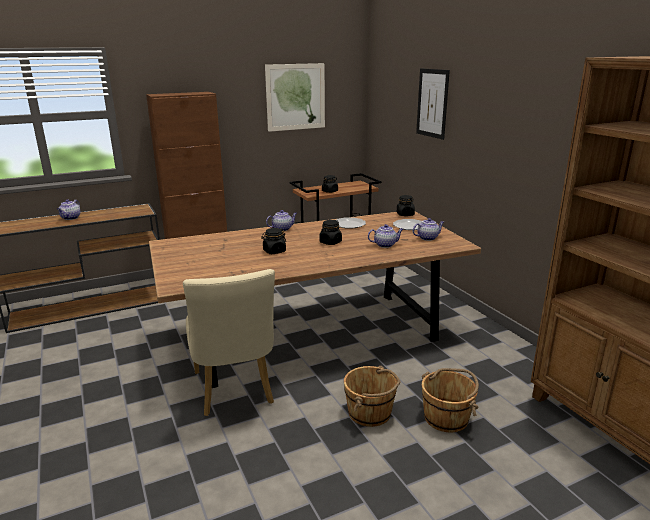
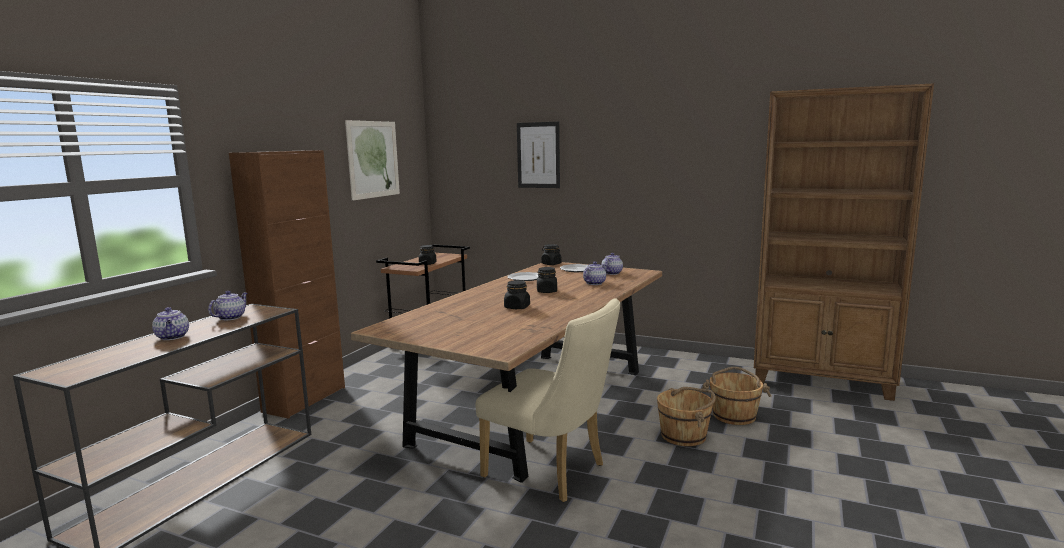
camera: 40 degrees left, 10 degrees down
(282, 229) = (474, 293): teapot -> teapot (231, 317)

